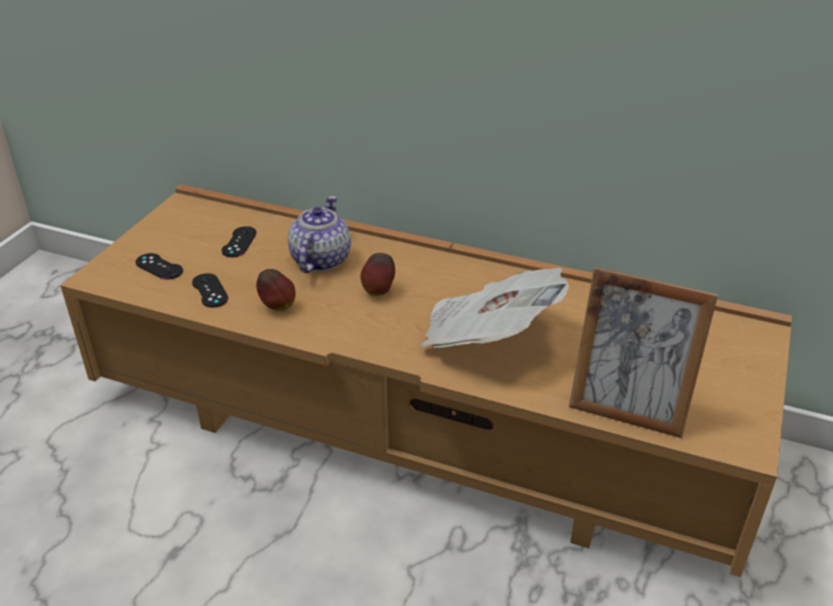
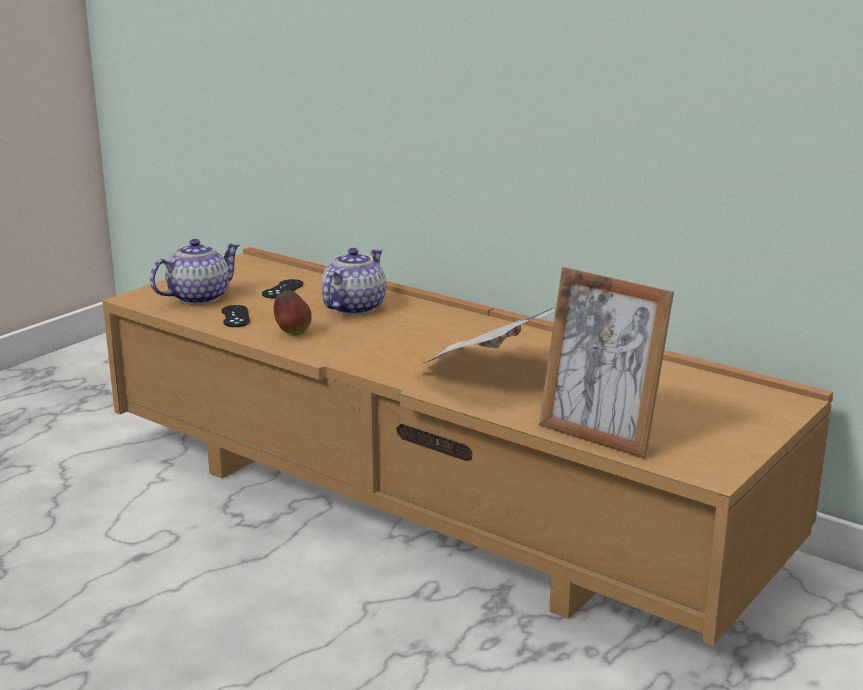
camera: 15 degrees right, 15 degrees down
(159, 267) = (198, 297): black game controller -> teapot
(379, 292) = (398, 333): apple -> none

